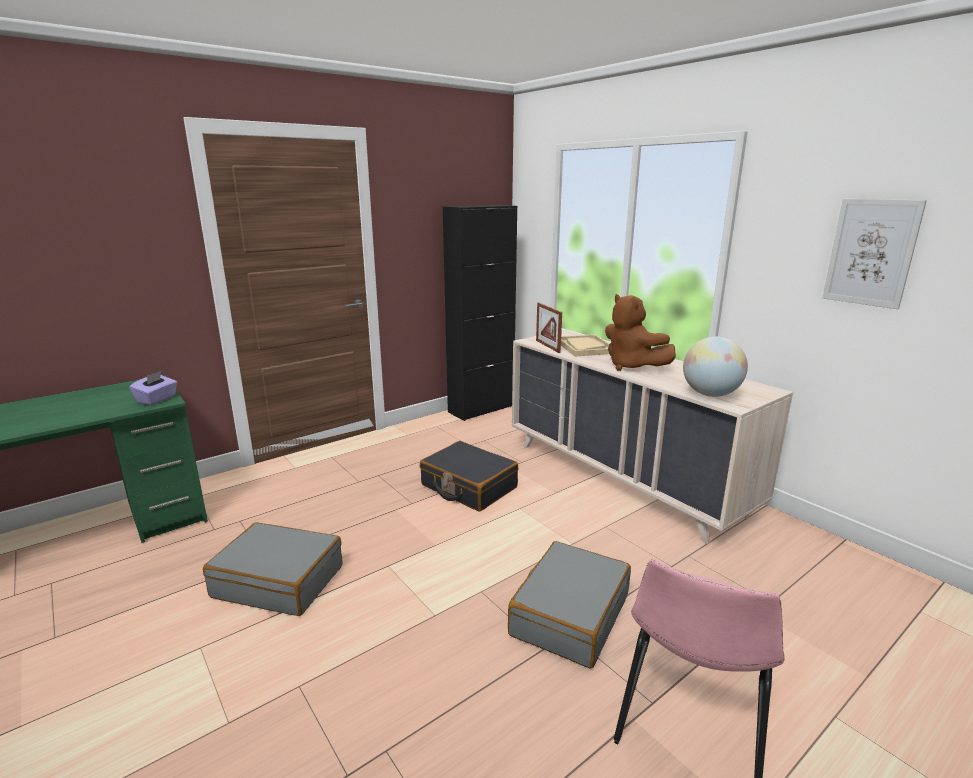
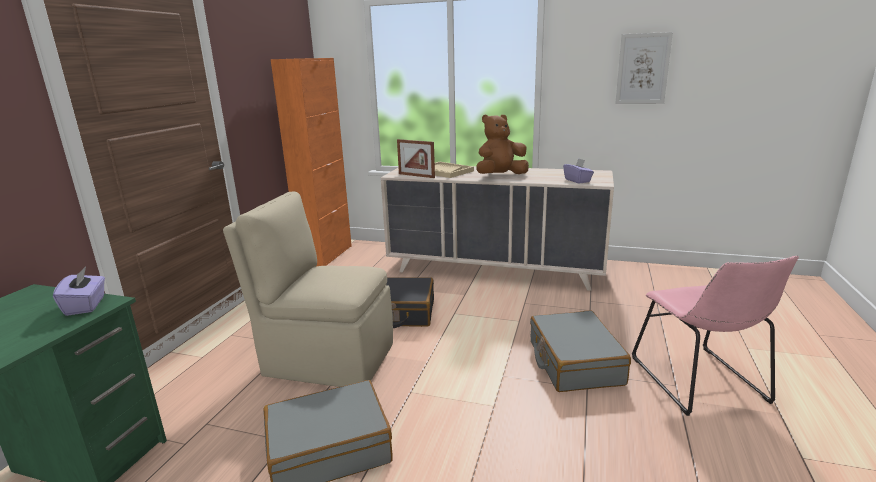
camera: 35 degrees left, 0 degrees up
(367, 506) = (327, 358): none -> beige chair
(481, 409) = (326, 255): black cabinet -> orange cabinet
(632, 366) = (500, 176): brown plush toy -> brown plush toy turned 135 degrees clockwise
(710, 394) = (577, 180): globe -> purple tissue box

